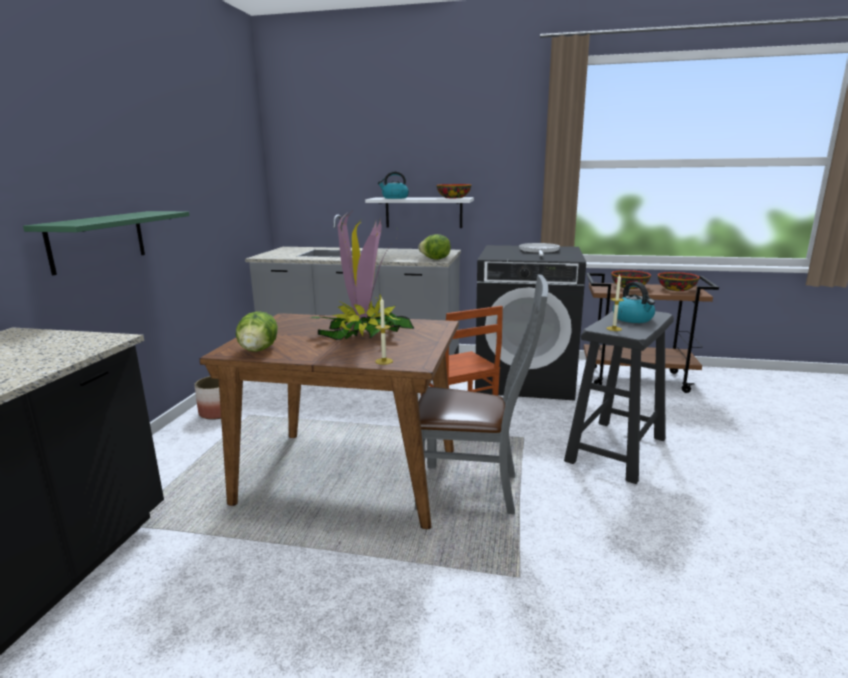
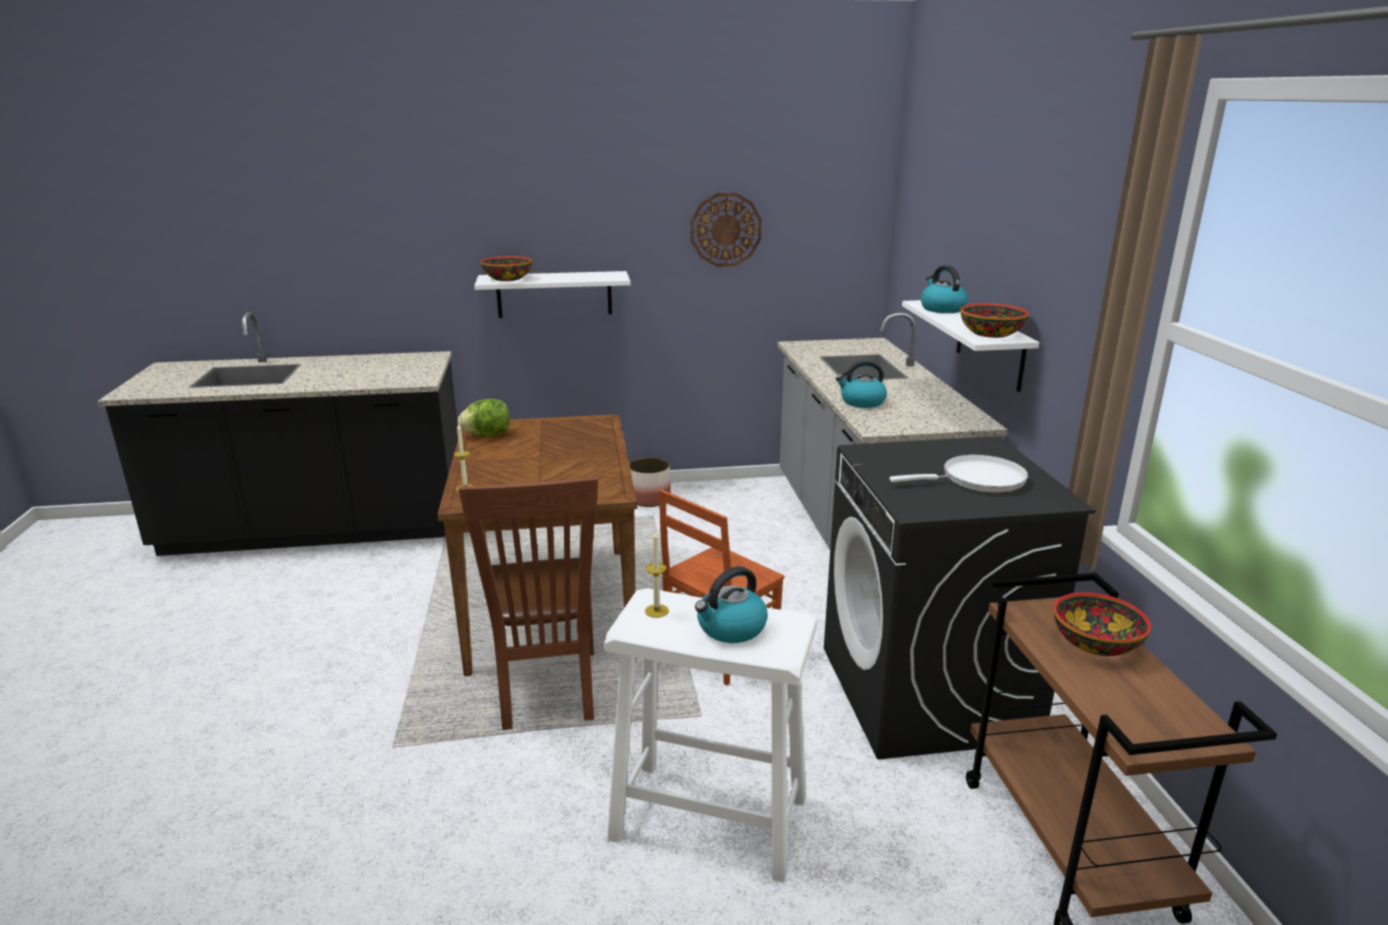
camera: 70 degrees right, 5 degrees up
(98, 241) = (554, 294): green shelf -> white shelf
(199, 172) = (725, 229): none -> wall clock
(365, 334) = (556, 464): potted plant -> none
(394, 258) = (862, 402): none -> kettle
(435, 259) = (881, 425): lettuce -> none
(475, 490) = (546, 694): grey chair -> brown chair
(616, 450) = (708, 817): black stool -> white stool
(677, 289) = (1149, 710): bowl -> bowl (507, 279)

